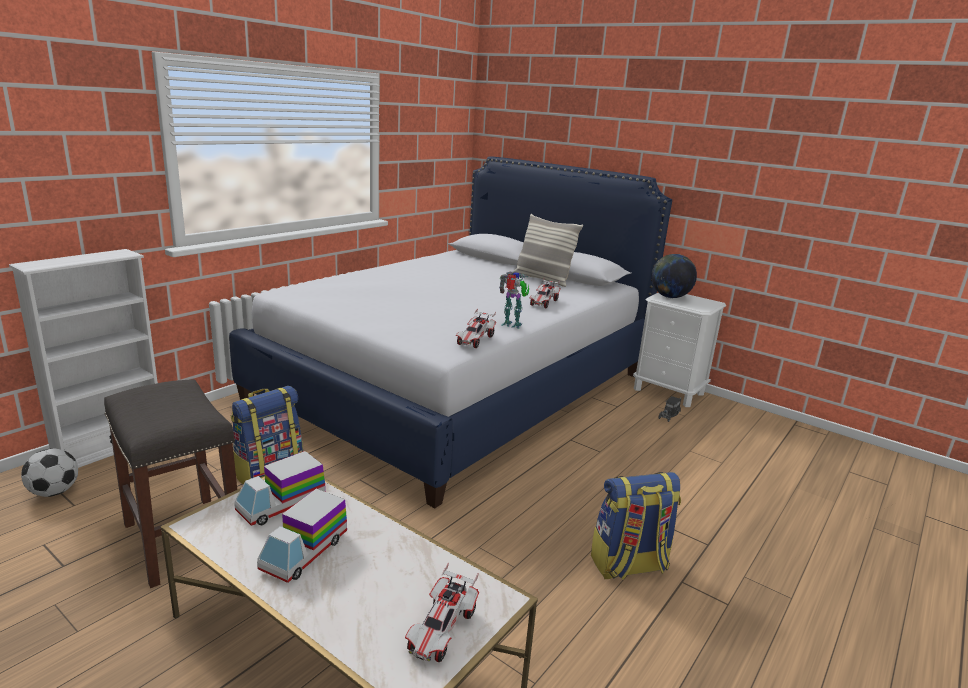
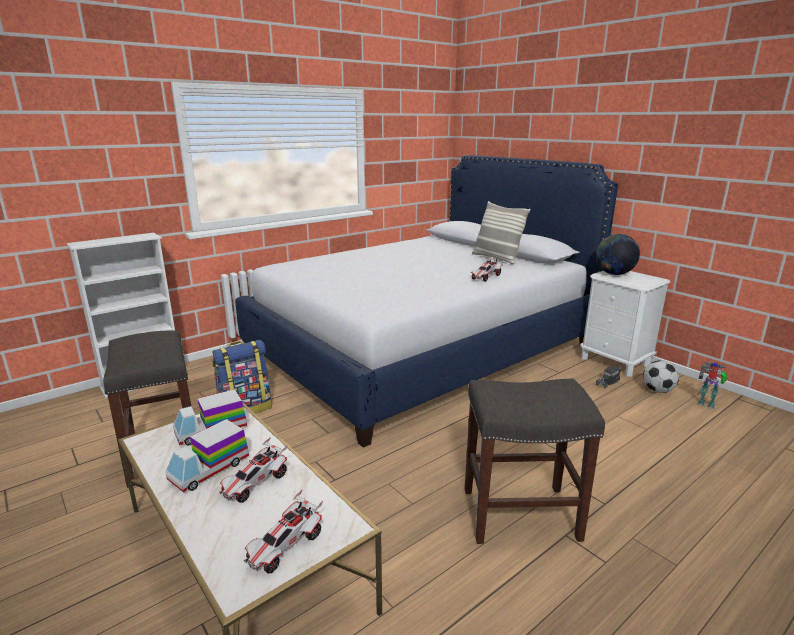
camera: 15 degrees right, 0 degrees up
(54, 492) = (93, 411): football -> football (657, 390)
(475, 340) = (406, 306): toy car -> toy car (255, 483)
(512, 325) = (446, 295): toy robot -> toy robot (707, 404)
(629, 565) = (518, 514): backpack -> grey stool

